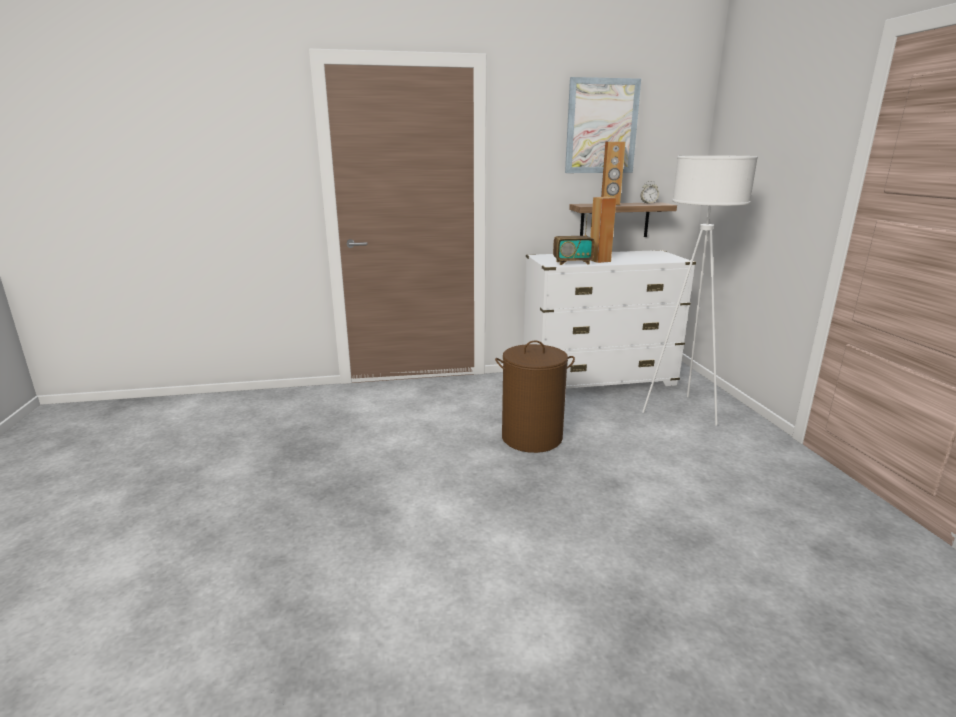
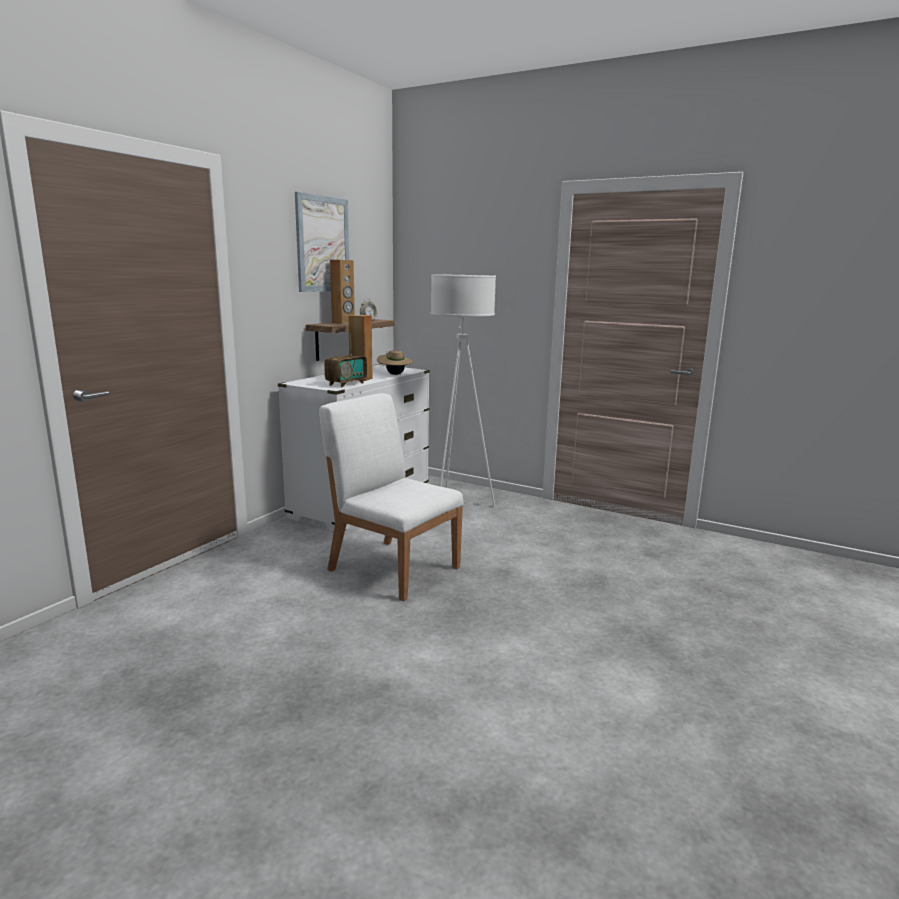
camera: 50 degrees left, 5 degrees down
(532, 437) = (393, 568): brown laundry basket -> white chair
(644, 261) = (394, 374): none -> beige hat

